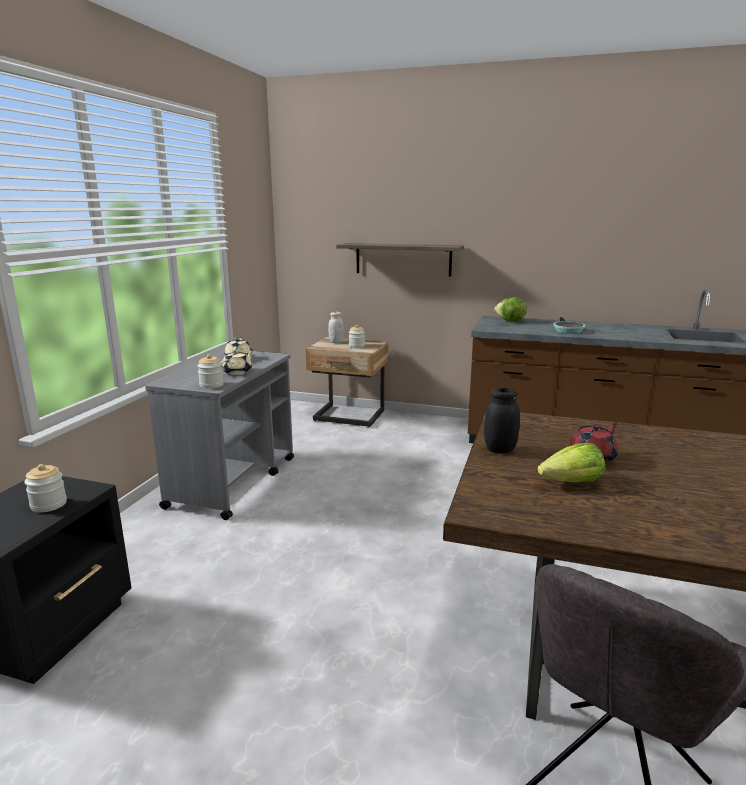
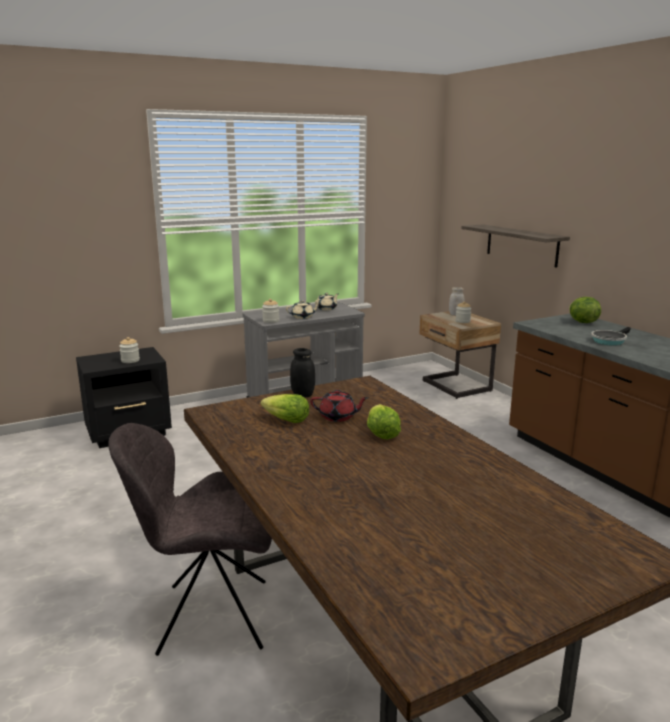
camera: 45 degrees right, 0 degrees up
(662, 457) = (381, 433): none -> lettuce

